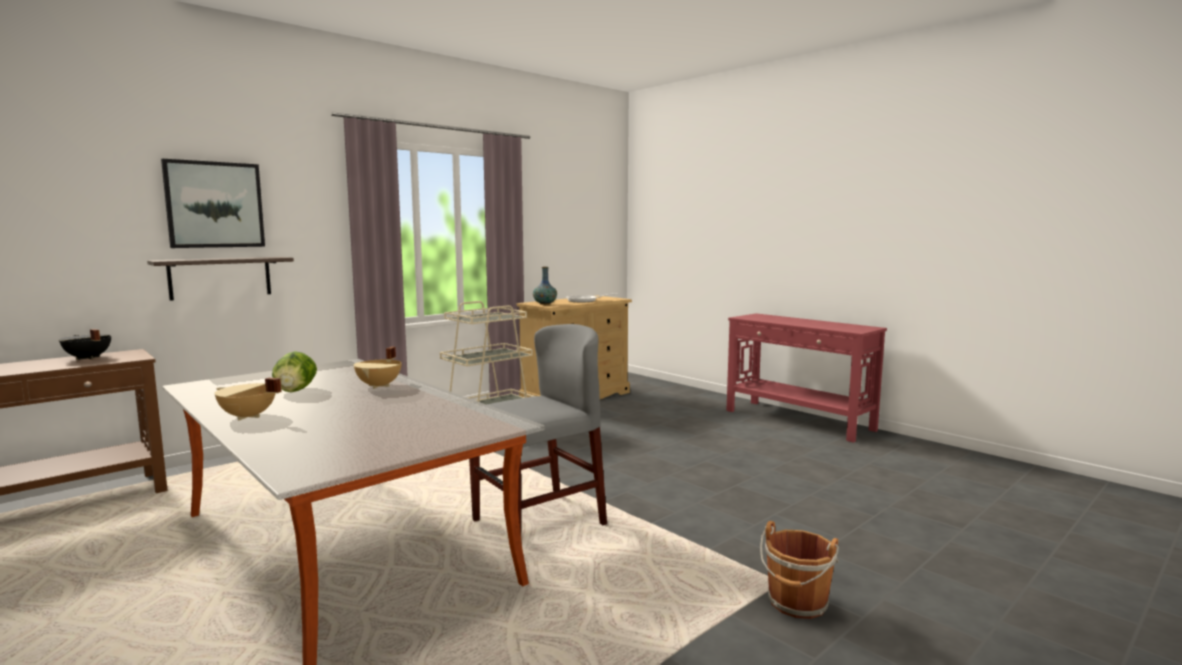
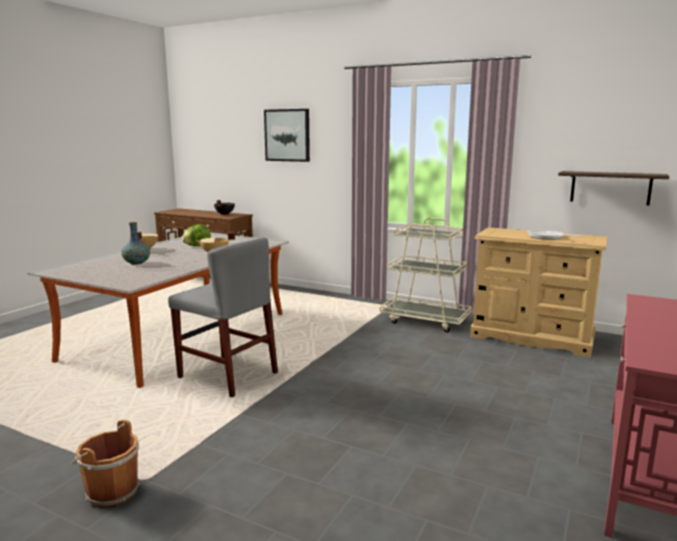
camera: 70 degrees right, 5 degrees up
(220, 277) = (288, 179): shelf -> shelf (610, 187)
(545, 304) = (497, 232): vase -> vase (136, 263)

